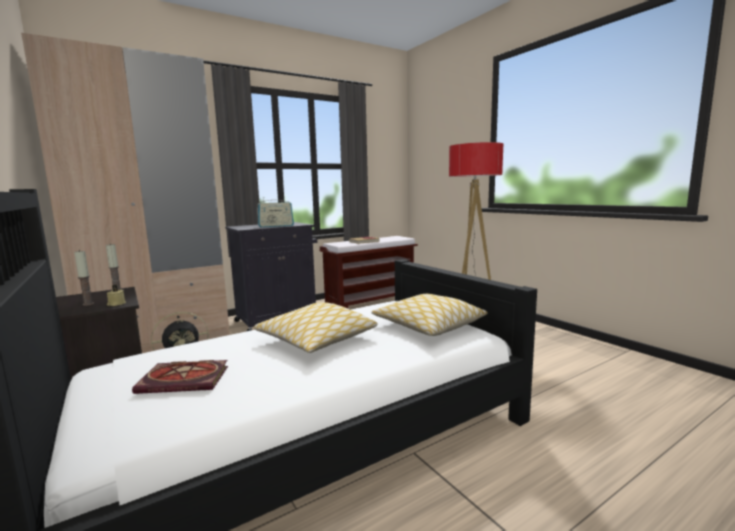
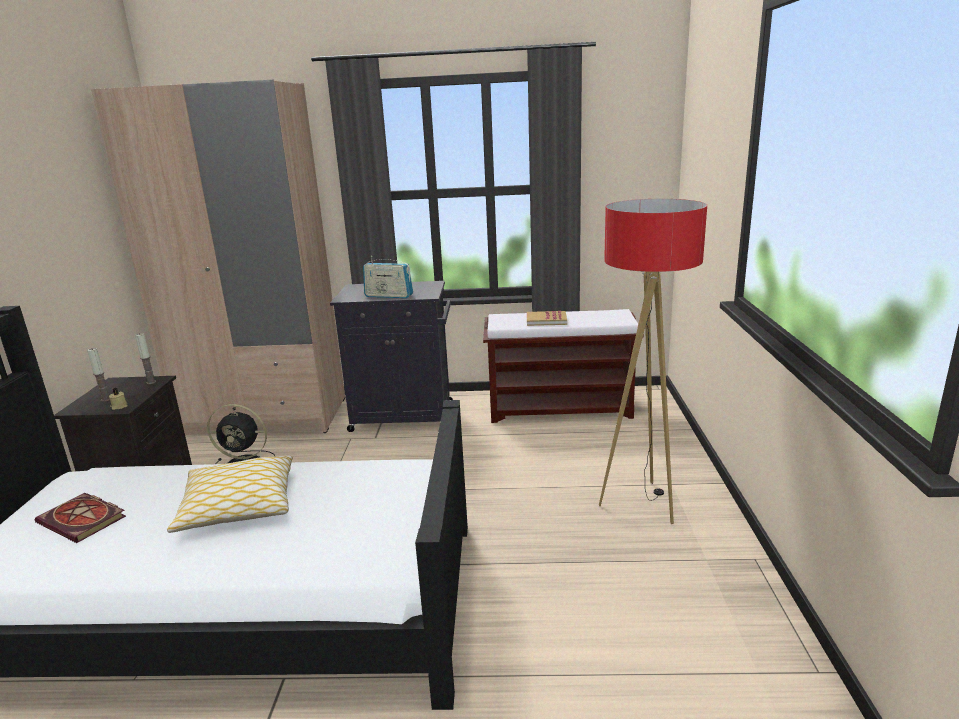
camera: 35 degrees right, 10 degrees up
(428, 326) = (368, 528): pillow -> none

